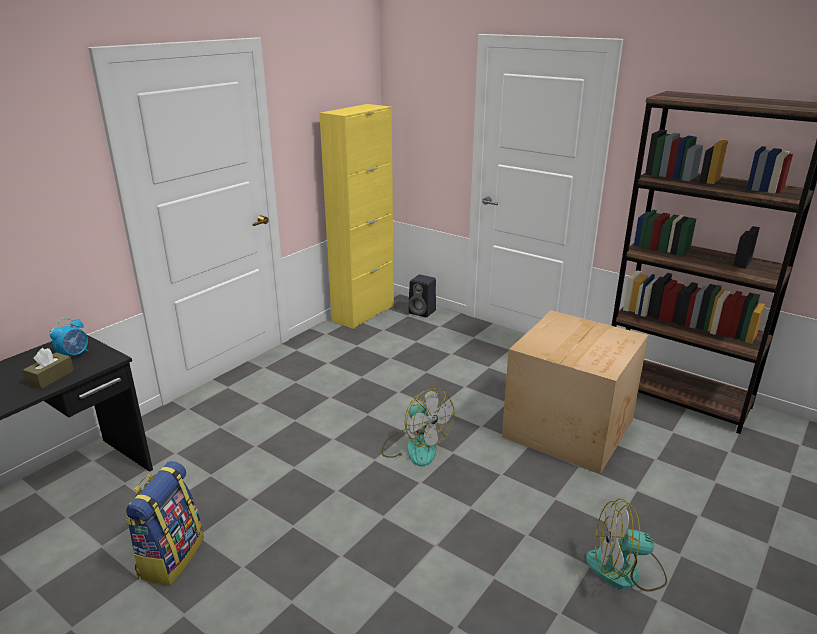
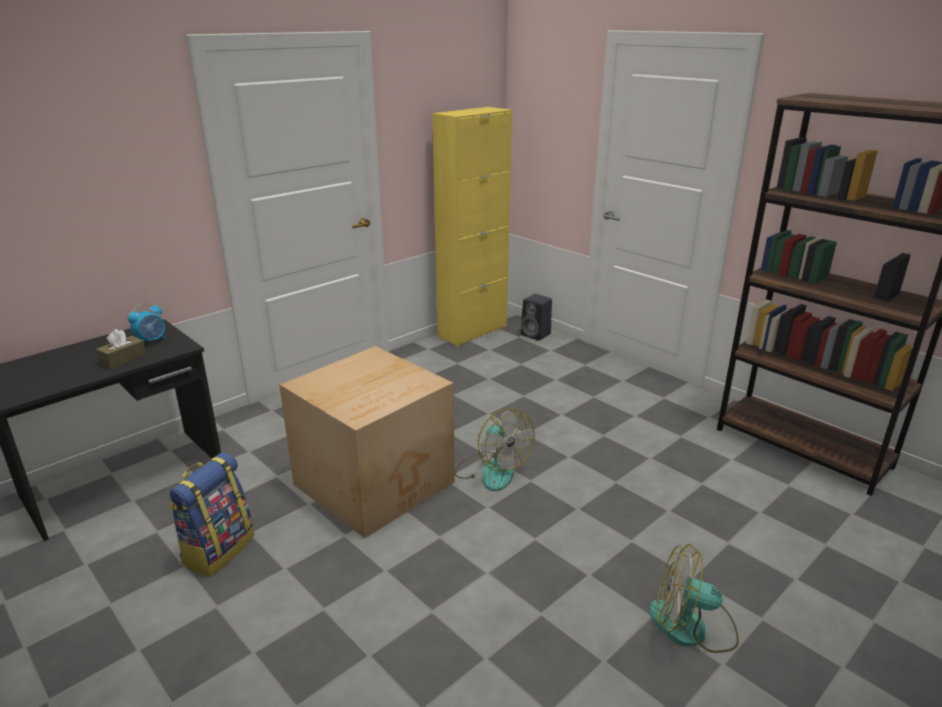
camera: 10 degrees right, 0 degrees up
(570, 428) = (668, 469): cardboard box -> cardboard box (376, 483)

